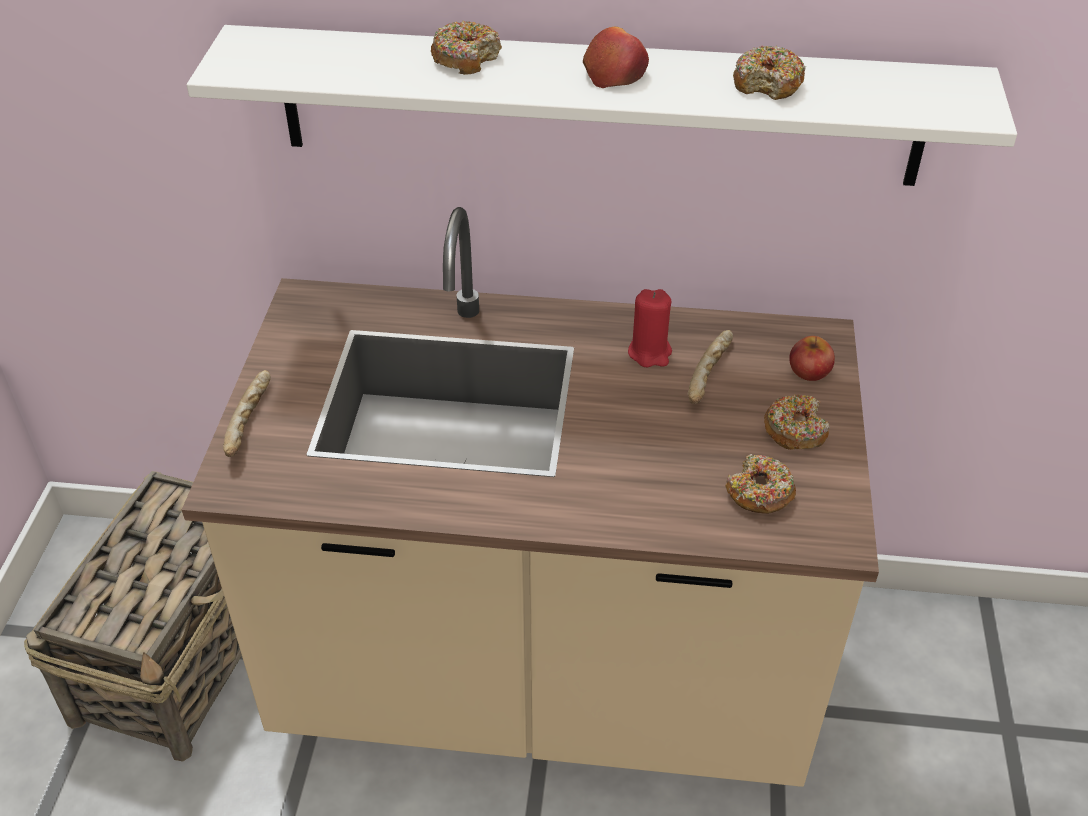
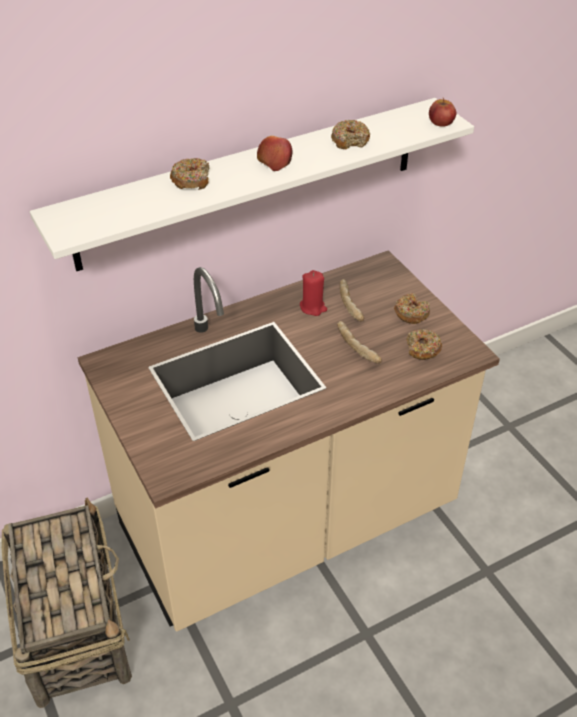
camera: 35 degrees left, 0 degrees up
(250, 422) = (144, 440): bread -> bread (358, 347)
(809, 370) = (392, 283): apple -> apple (441, 122)

